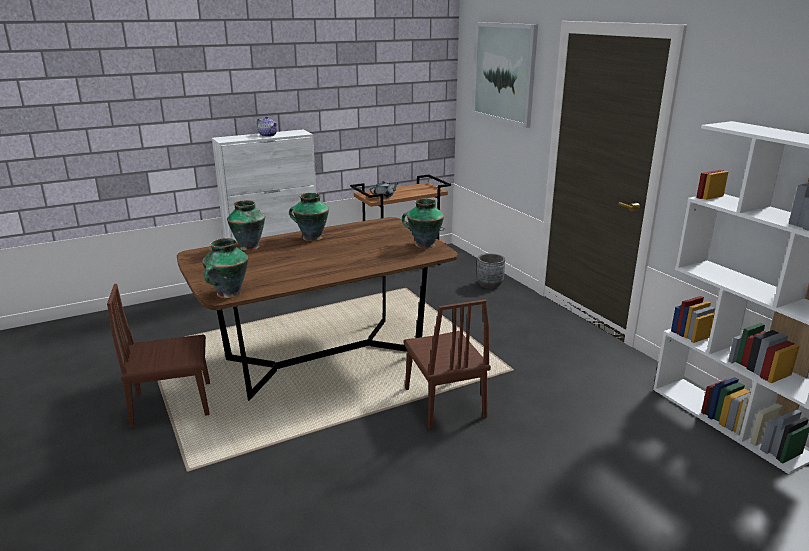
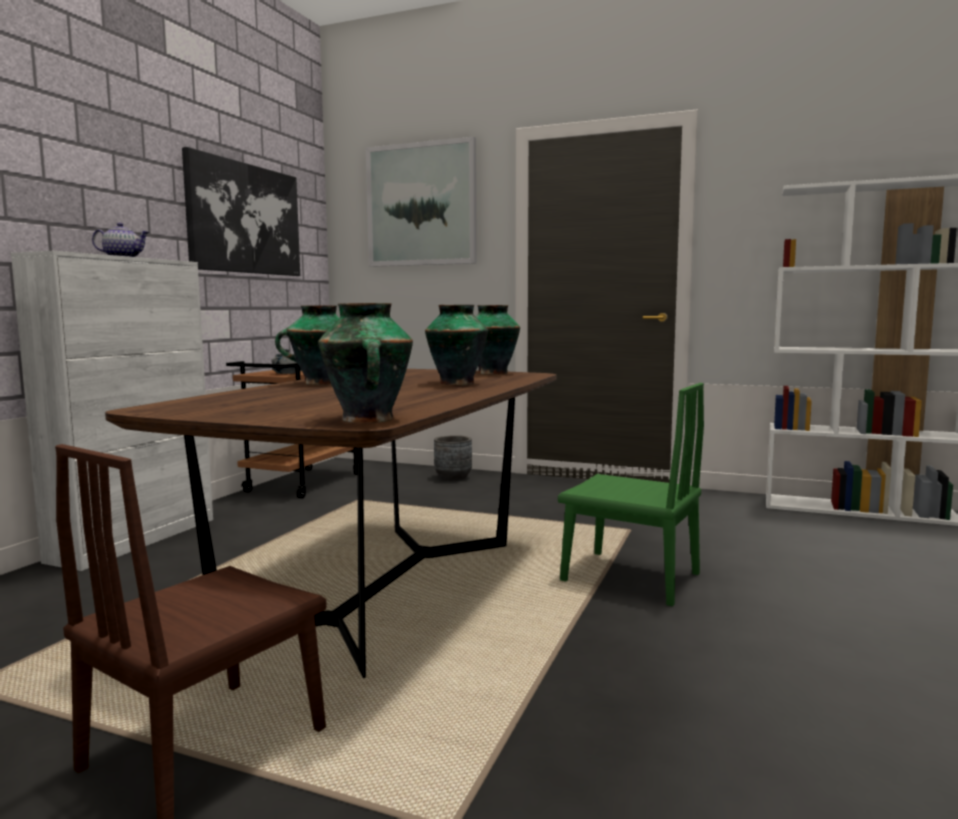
camera: 40 degrees left, 15 degrees down
(249, 246) = (239, 395): vase -> vase (456, 383)
(374, 88) = (245, 219): none -> picture
(444, 402) = (630, 577): brown chair -> green chair

